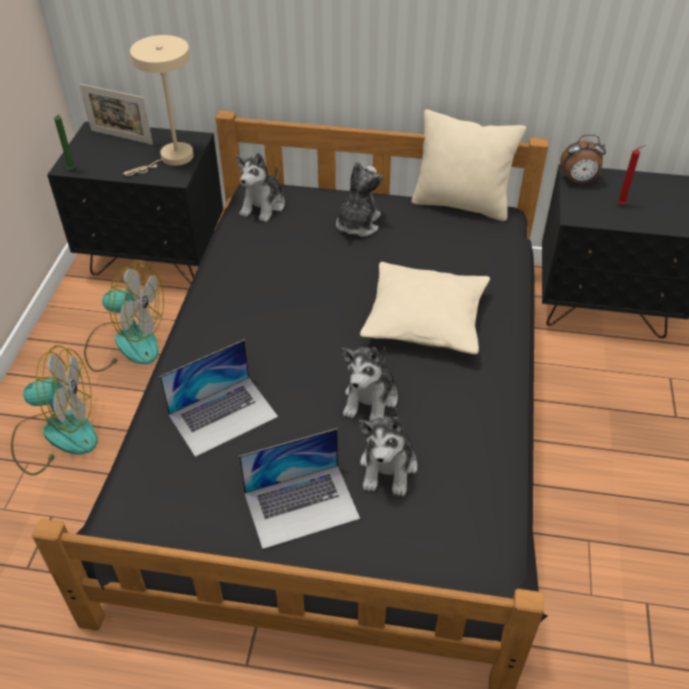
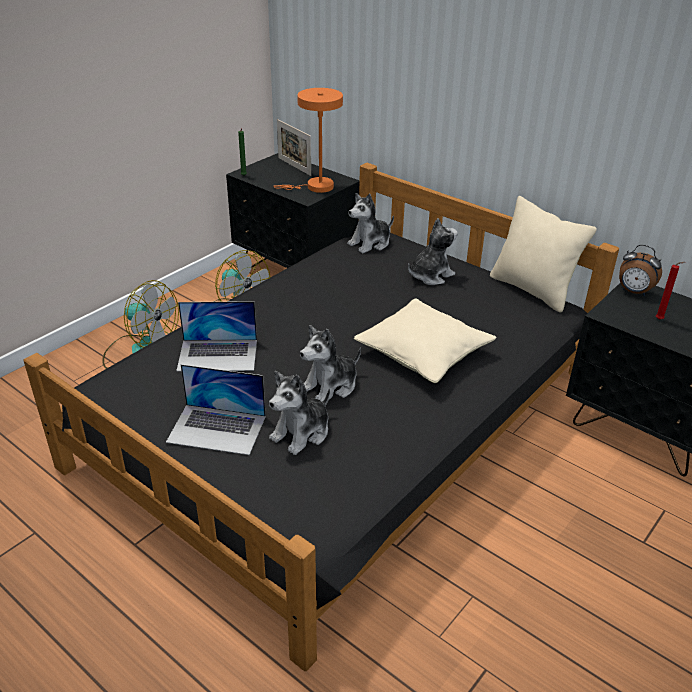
camera: 30 degrees right, 10 degrees down
(172, 159) = (315, 187): beige table lamp -> orange table lamp

